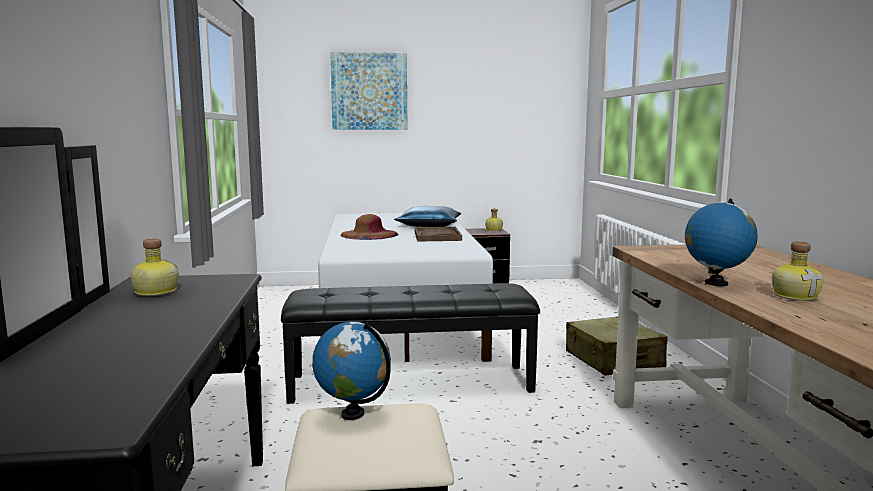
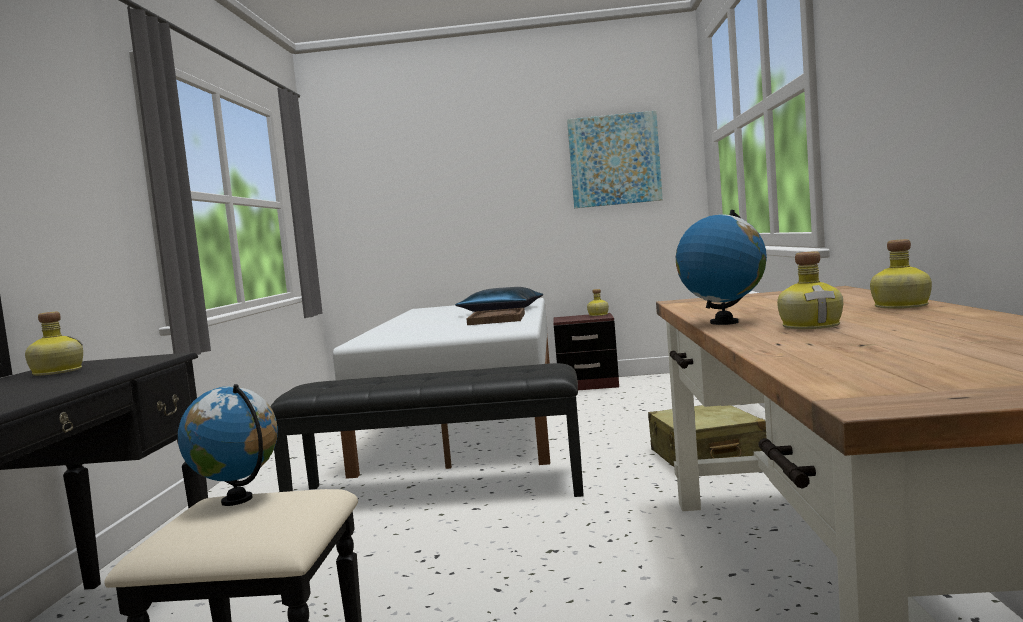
camera: 10 degrees right, 5 degrees down
(369, 91) = (440, 165): picture -> picture (614, 160)
(369, 234) = (420, 323): brown hat -> none
(832, 277) = (899, 306): none -> bottle

